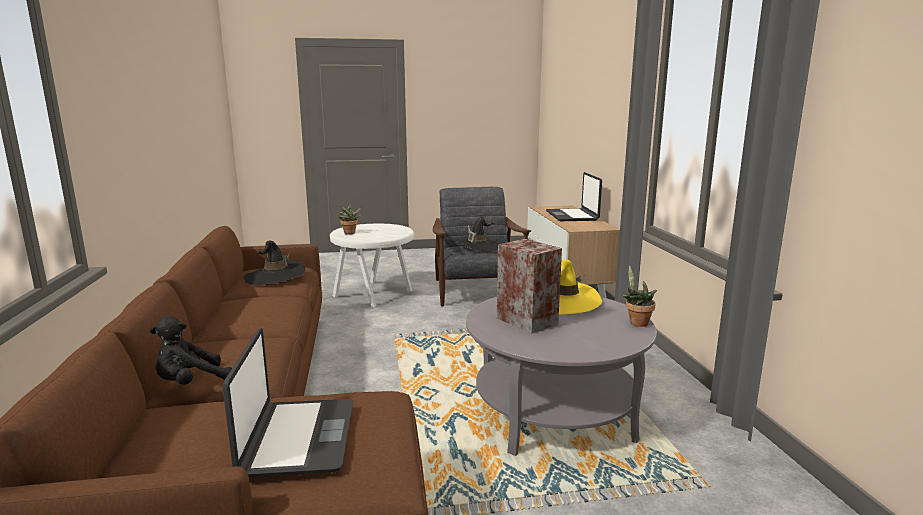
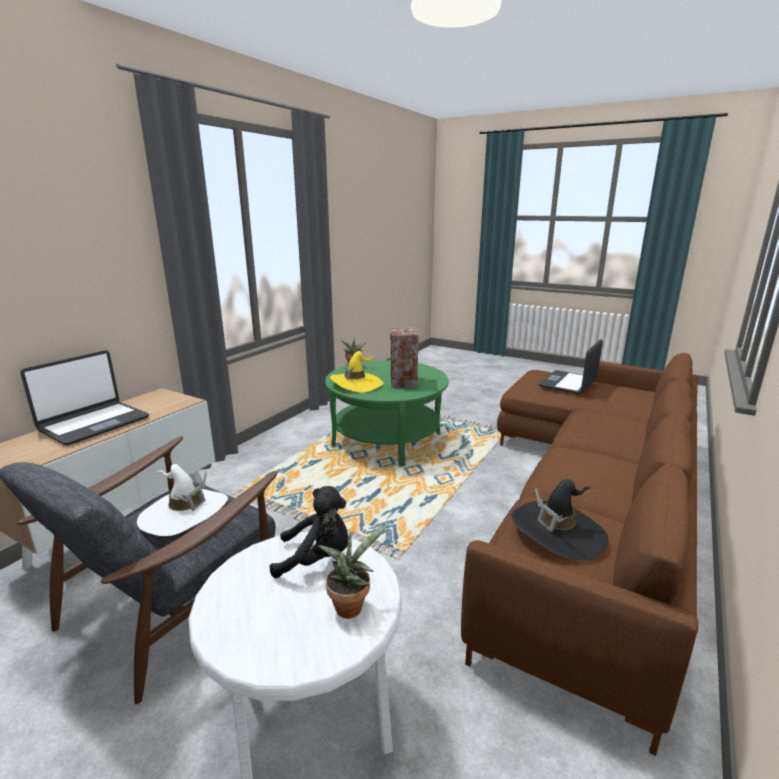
camera: 140 degrees left, 5 degrees up
(191, 383) = (629, 419): black plush toy -> black plush toy (317, 559)
(479, 247) = (184, 513): black hat -> white hat
(553, 413) = (387, 440): grey coffee table -> green coffee table

